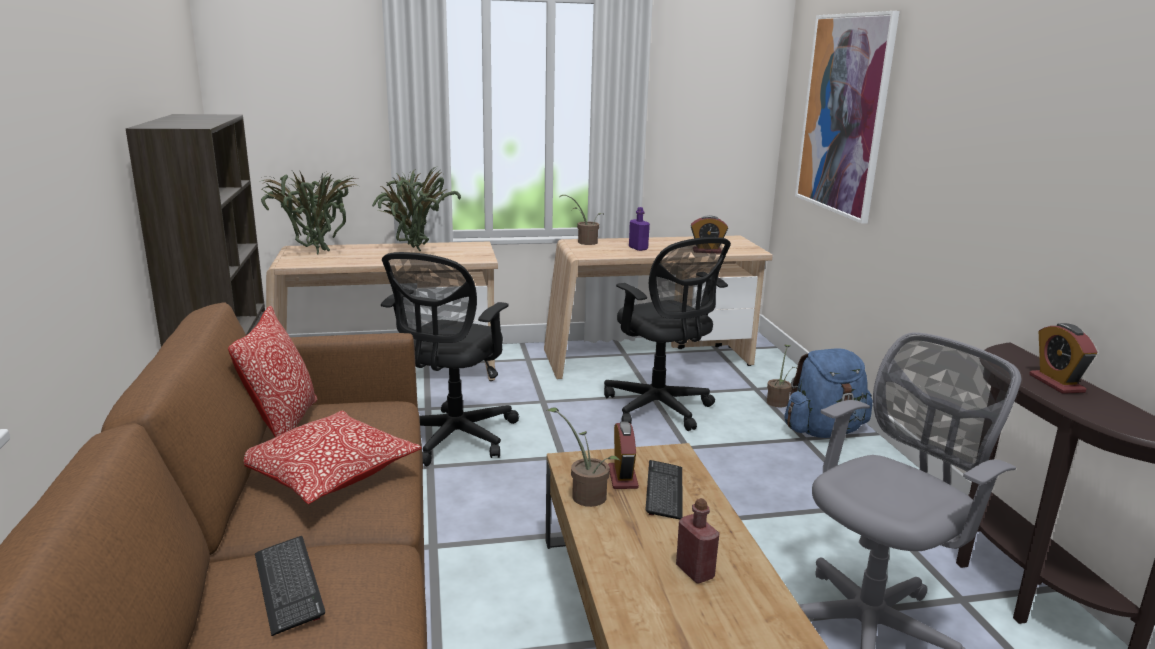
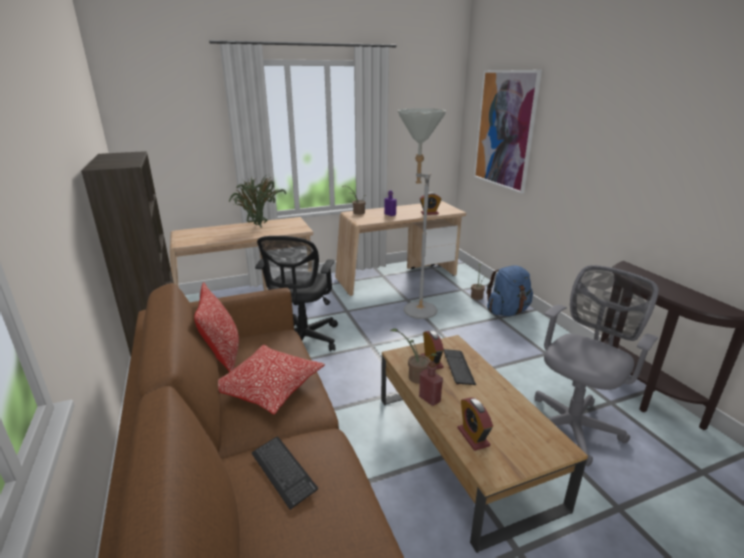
camera: 10 degrees left, 5 degrees up
(314, 253) = (195, 234): potted plant -> none
(660, 409) = (415, 308): black office chair -> grey floor lamp
(695, 572) = (497, 417): red bottle -> red bottle (429, 399)
(1056, 383) = (660, 284): alarm clock -> alarm clock (473, 437)

